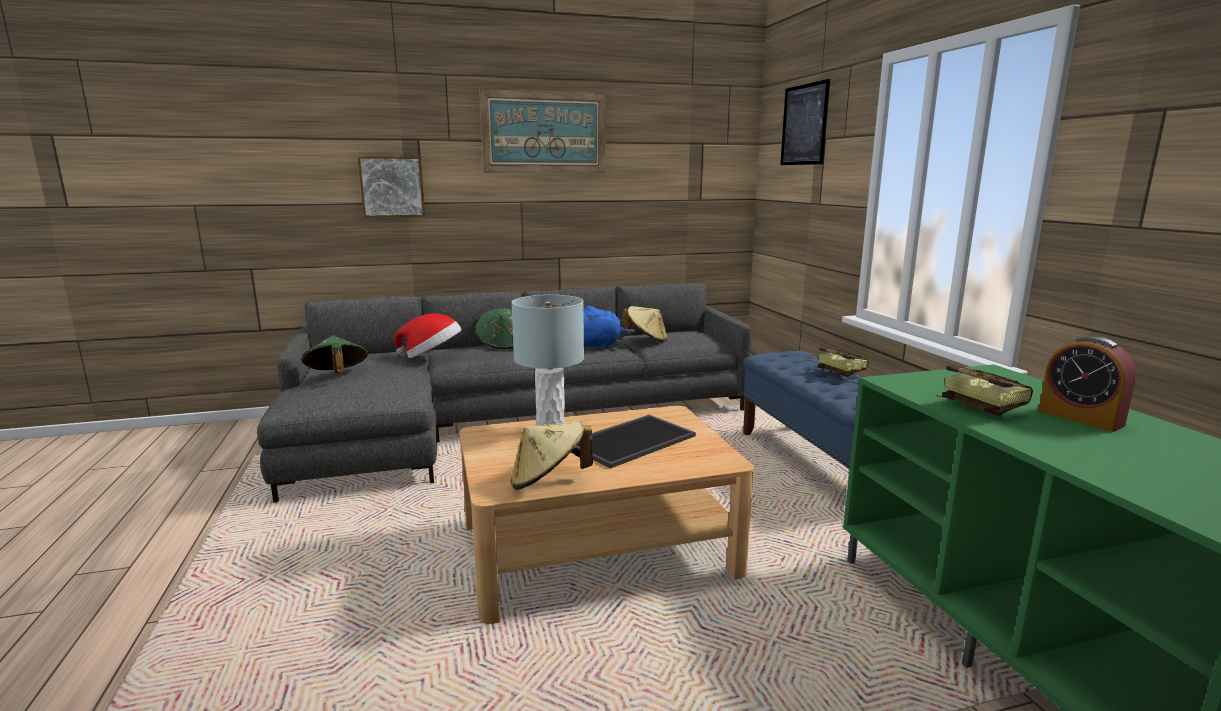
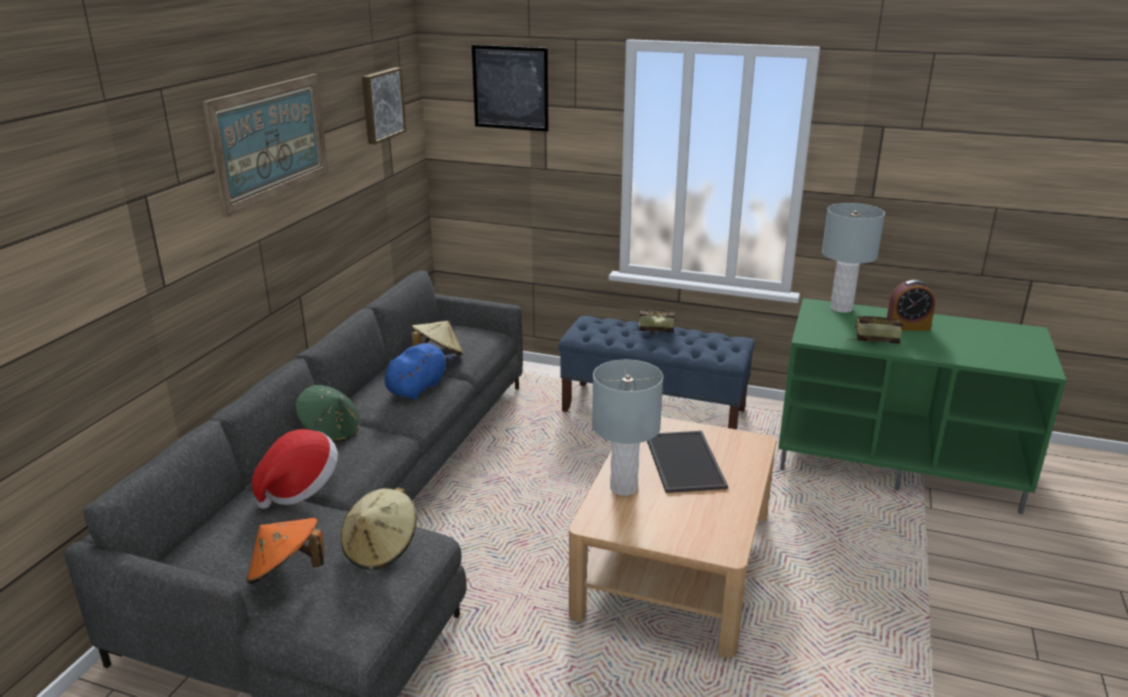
camera: 55 degrees left, 10 degrees up
(337, 375) = (286, 572): green hat -> orange hat
(392, 186) = (131, 278): picture -> picture (381, 105)
(548, 481) = (727, 522): beige hat -> beige hat (381, 549)
(1021, 381) = (841, 308): none -> grey table lamp

